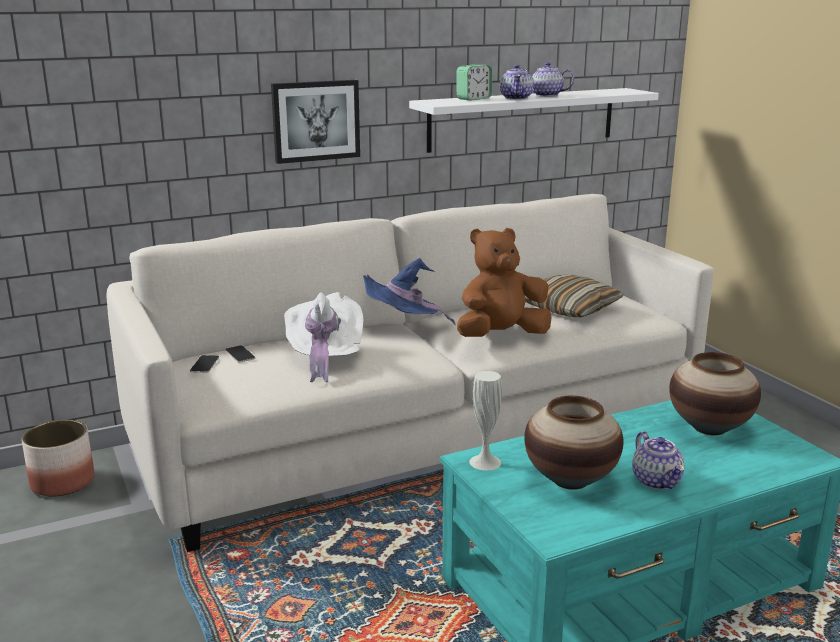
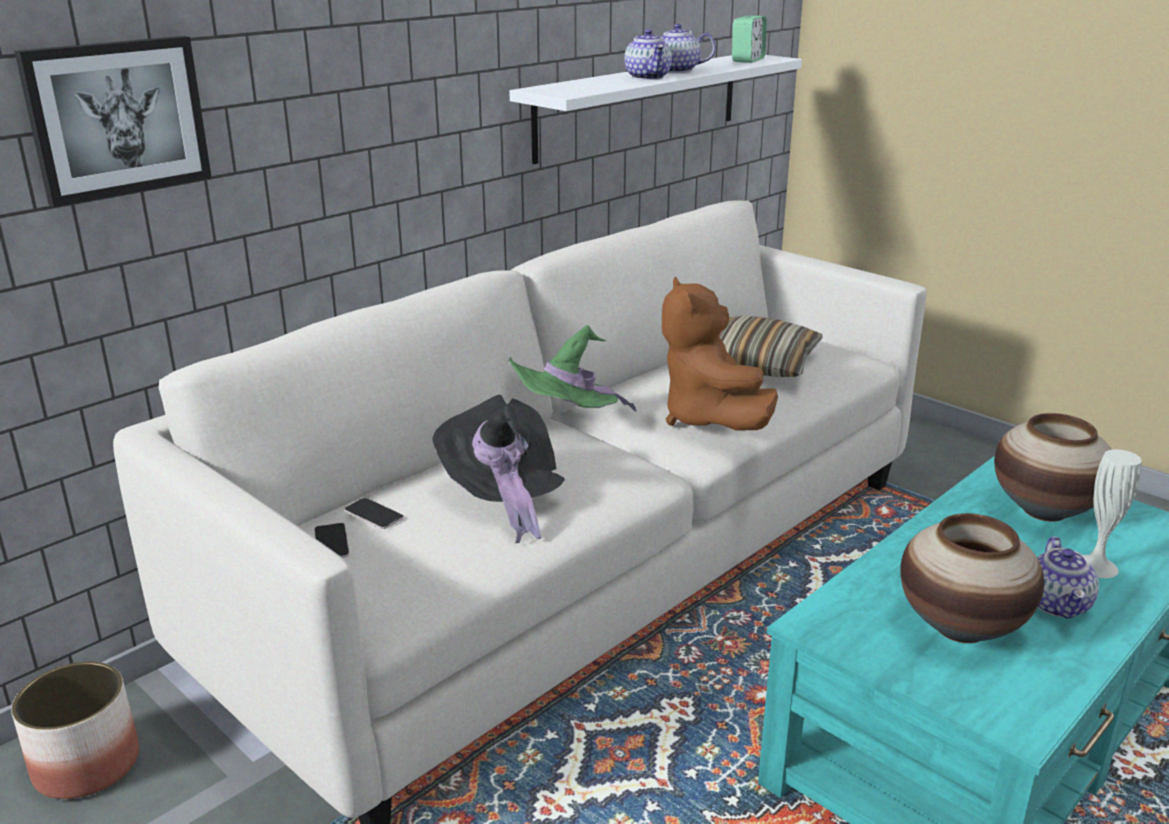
camera: 20 degrees left, 5 degrees up
(315, 120) = (392, 131): picture -> picture (117, 118)
(324, 359) = (502, 498): white hat -> black hat
(403, 326) = (567, 423): blue hat -> green hat
(473, 99) = (594, 82): alarm clock -> alarm clock (747, 60)
(485, 462) = (834, 623): white vase -> white vase (1095, 566)
(501, 336) = (709, 419): brown plush toy -> brown plush toy turned 60 degrees counterclockwise
(657, 481) = (1058, 605): teapot -> teapot turned 45 degrees clockwise

